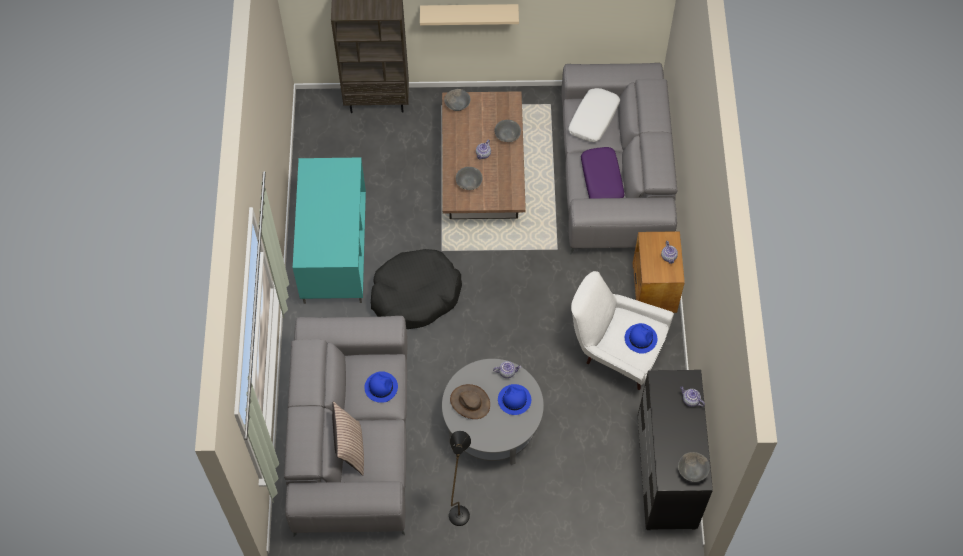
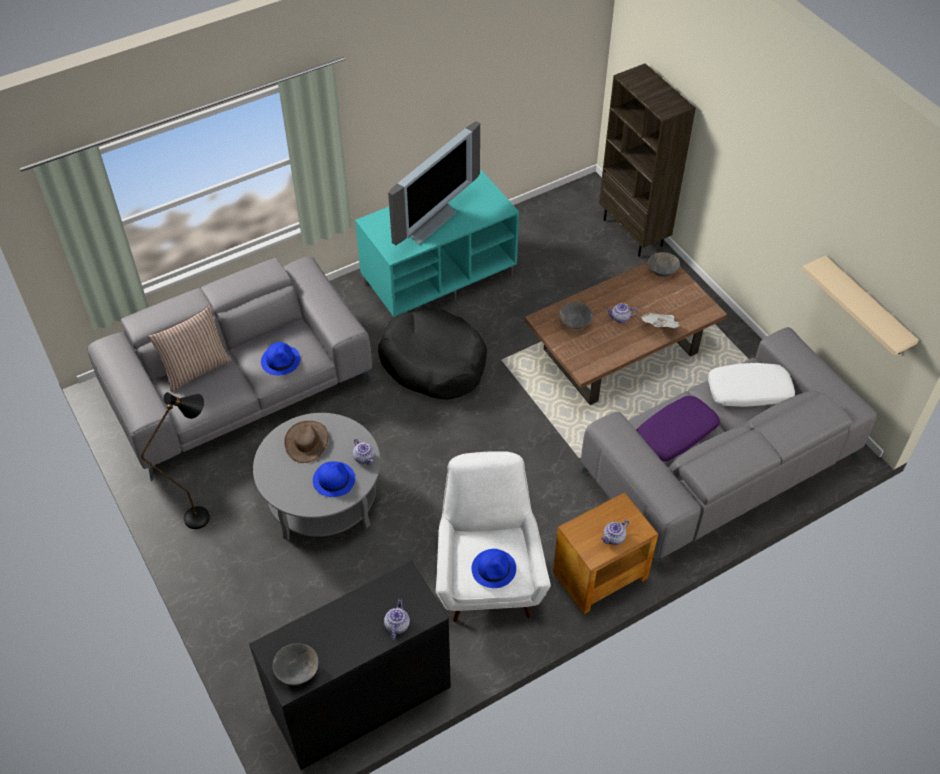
camera: 60 degrees right, 10 degrees down
(329, 221) = (426, 222): none -> television
(469, 12) = (741, 185): beige shelf -> beige shelf (866, 307)
(507, 136) = (660, 327): grey bowl -> newspaper

